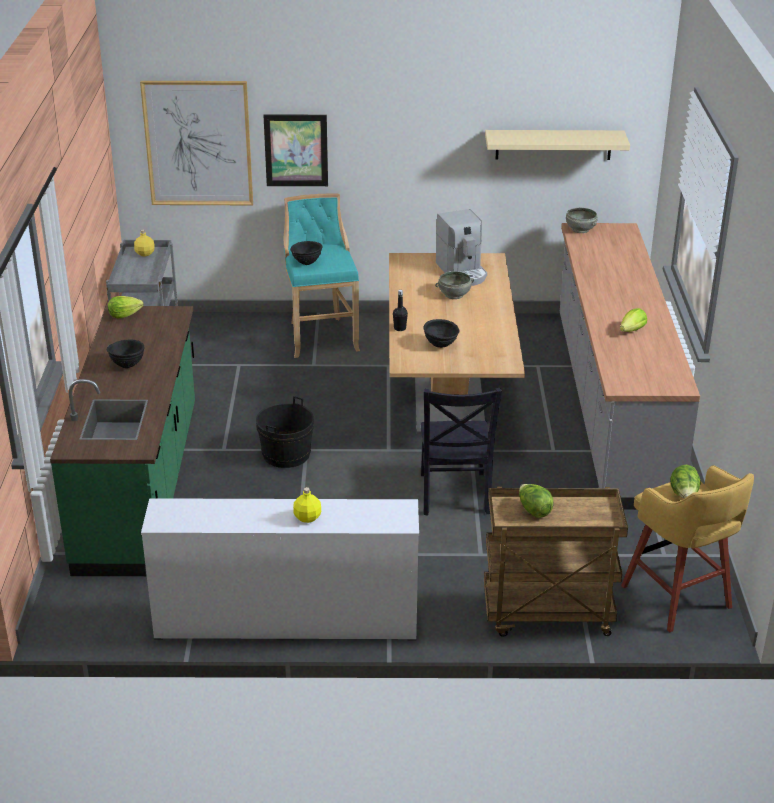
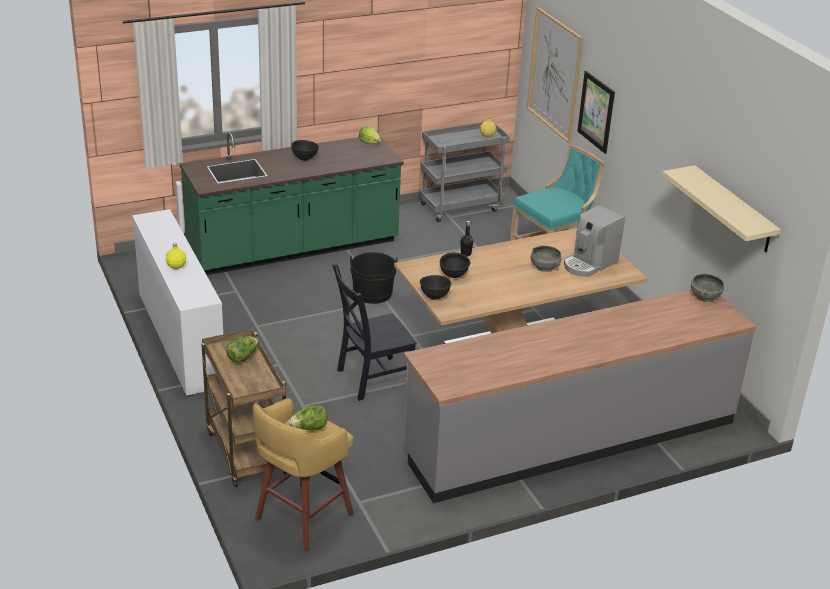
camera: 65 degrees right, 0 degrees up
(306, 263) = (540, 197): black bowl -> black bowl (434, 297)
(632, 330) = (528, 351): lettuce -> none

